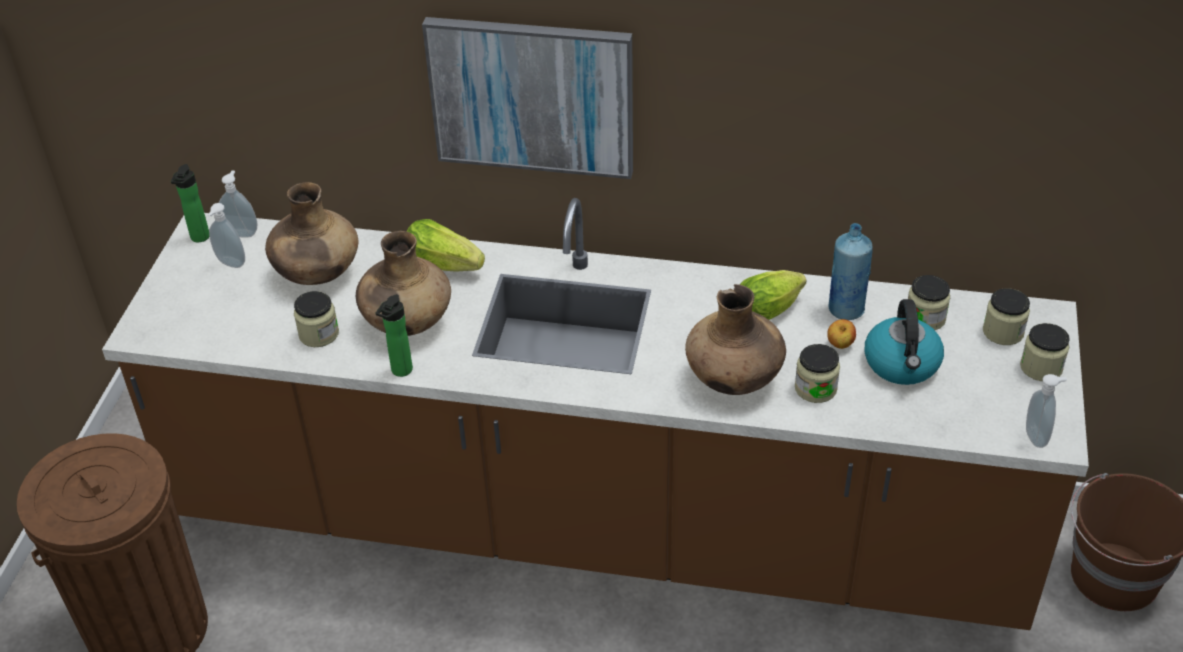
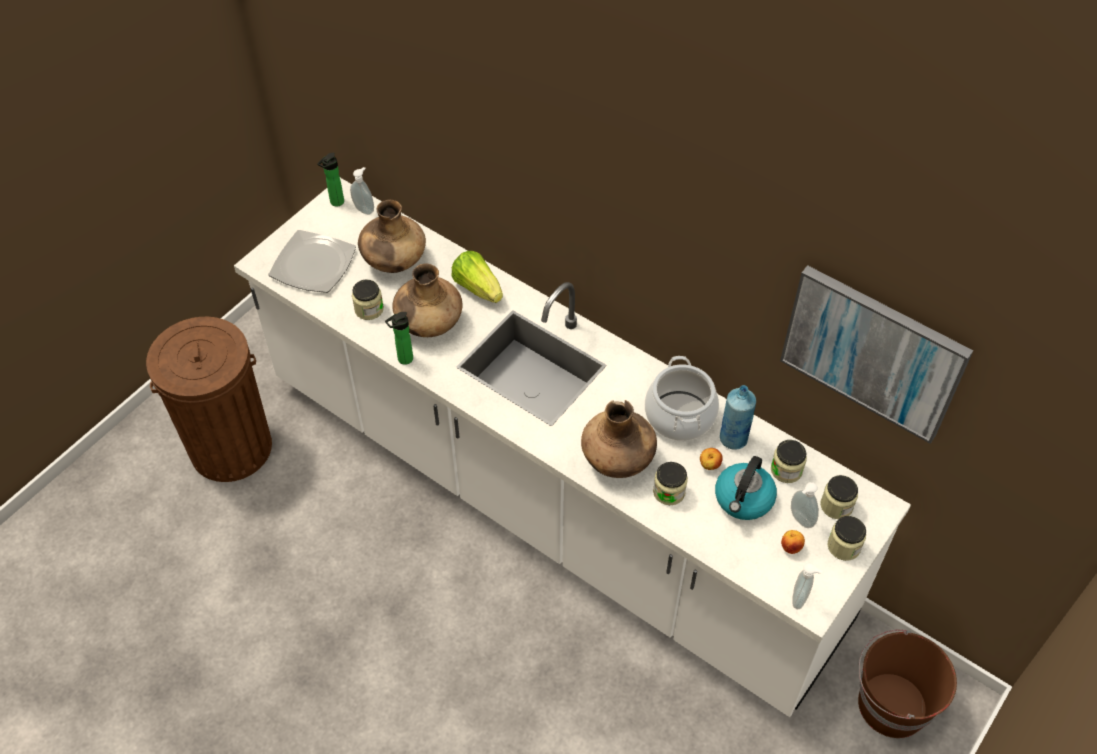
camera: 25 degrees right, 10 degrees up
(211, 311) = (313, 264): none -> plate
(230, 264) = (344, 231): soap dispenser -> soap dispenser (800, 520)
(532, 96) = (557, 199): picture -> picture (872, 352)
(598, 524) = (548, 499): brown counter -> white counter
(770, 309) = (679, 416): lettuce -> cooking pot
(987, 390) = (790, 547): none -> apple

